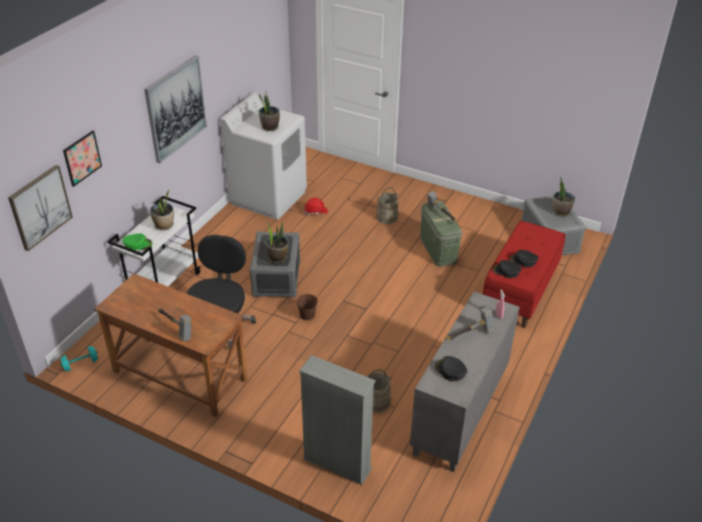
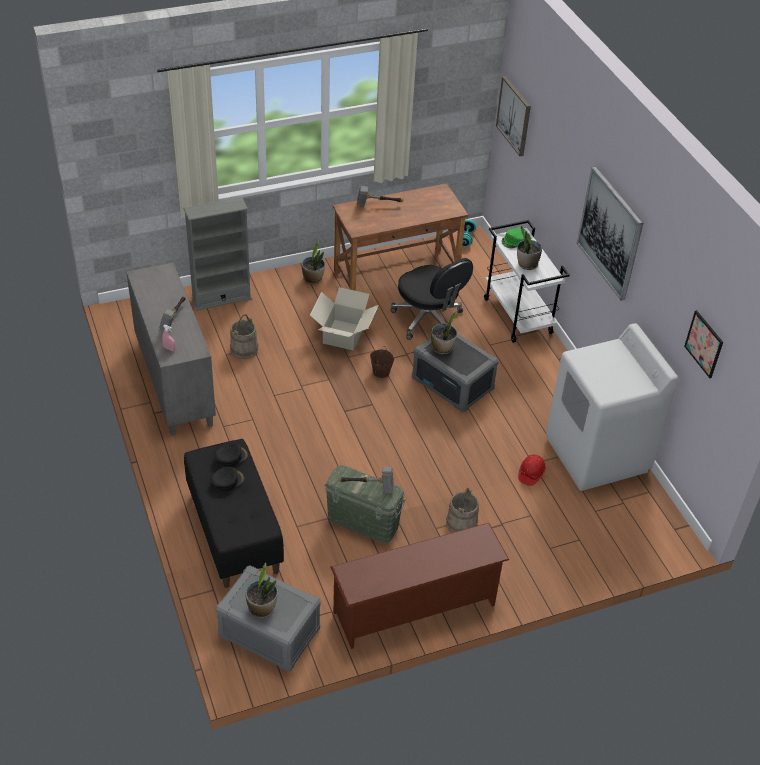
camera: 130 degrees right, 5 degrees up
(82, 158) = (543, 132): picture -> picture (704, 344)
(269, 127) = (599, 366): potted plant -> potted plant (313, 279)
(290, 358) = (344, 335): none -> cardboard box
(450, 370) = (162, 286): black cap -> none
(462, 204) = (415, 610): none -> brown shoe rack
(520, 291) = (233, 532): red bench -> black bench

